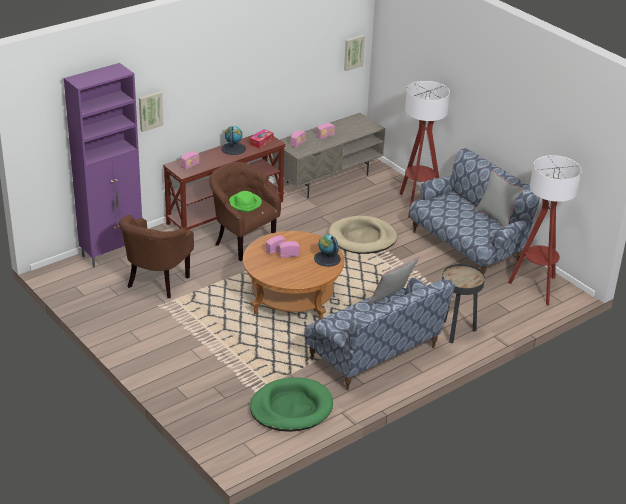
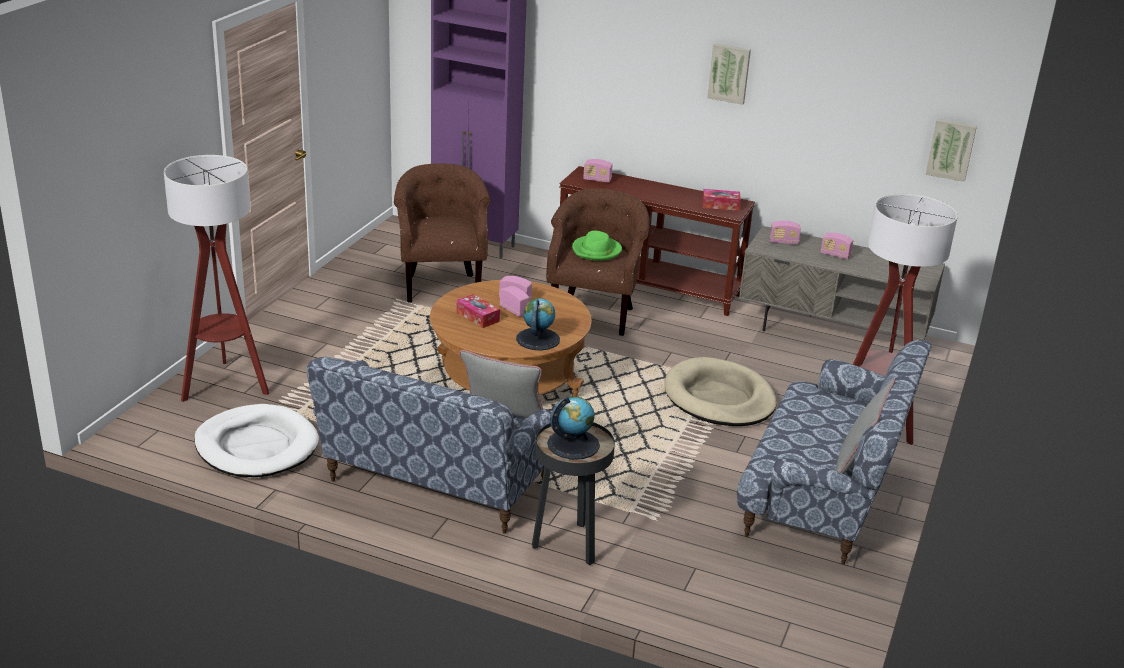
camera: 60 degrees right, 5 degrees down
(150, 111) = (571, 76): picture -> picture (729, 73)
(156, 283) = (441, 286): brown armchair -> brown armchair turned 90 degrees clockwise
(233, 148) = (676, 193): globe -> globe (573, 444)
(286, 269) = (477, 317): none -> tissue box
(291, 408) = (257, 446): green dog bed -> white dog bed
(536, 288) = (789, 604): floor lamp -> floor lamp (225, 385)

